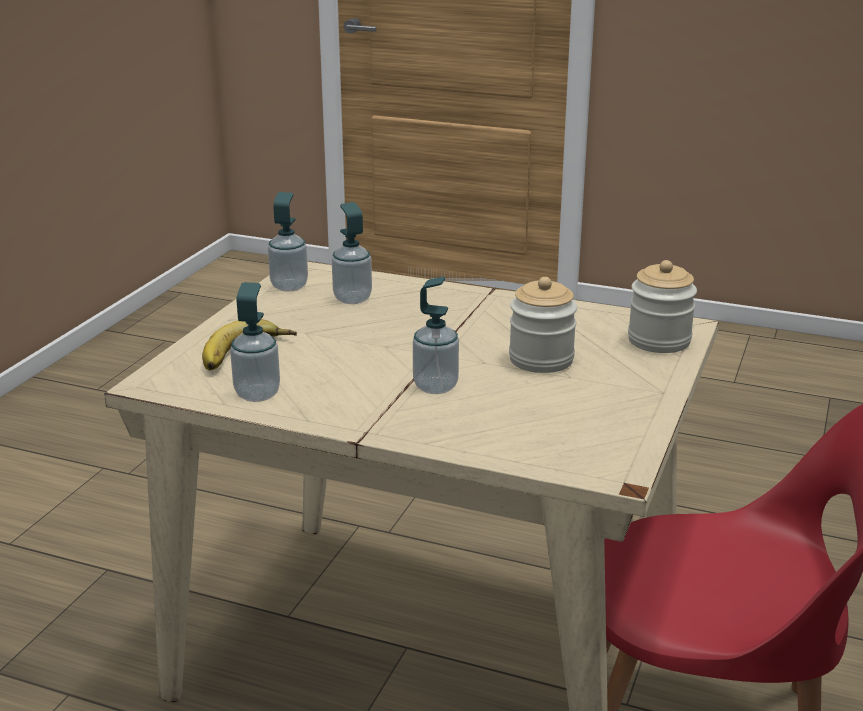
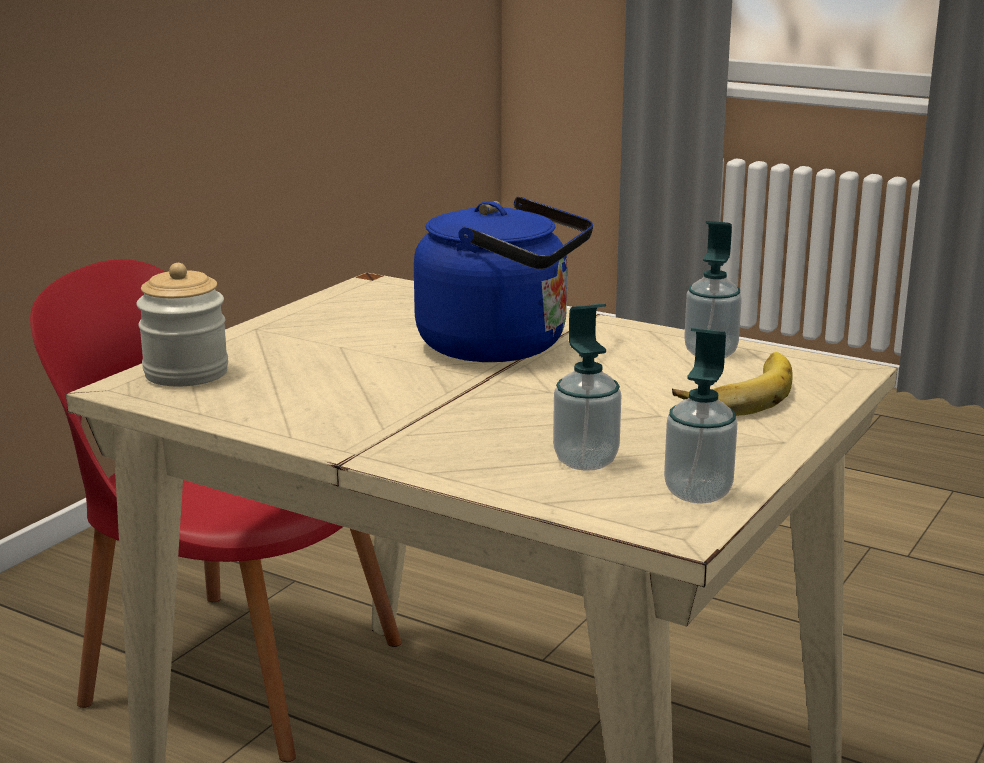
camera: 170 degrees left, 5 degrees down
(435, 386) = (502, 347): soap dispenser -> blue kettle
(541, 359) = (358, 363): jar -> none

